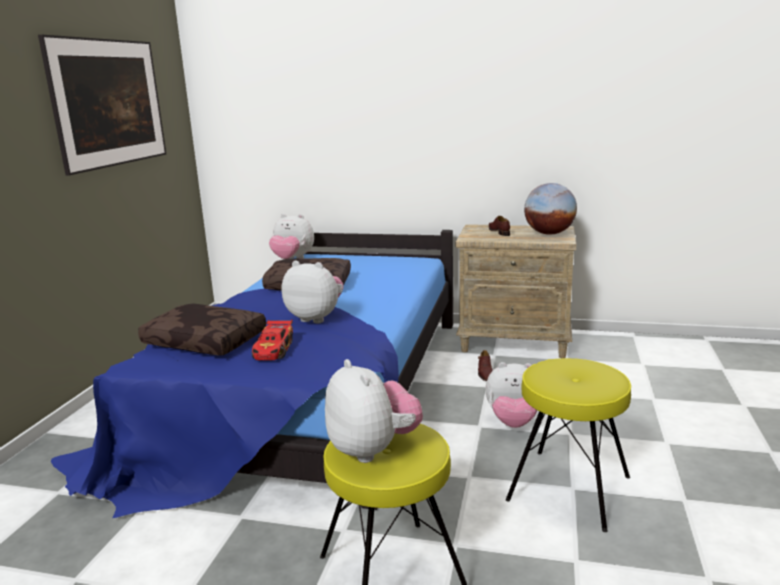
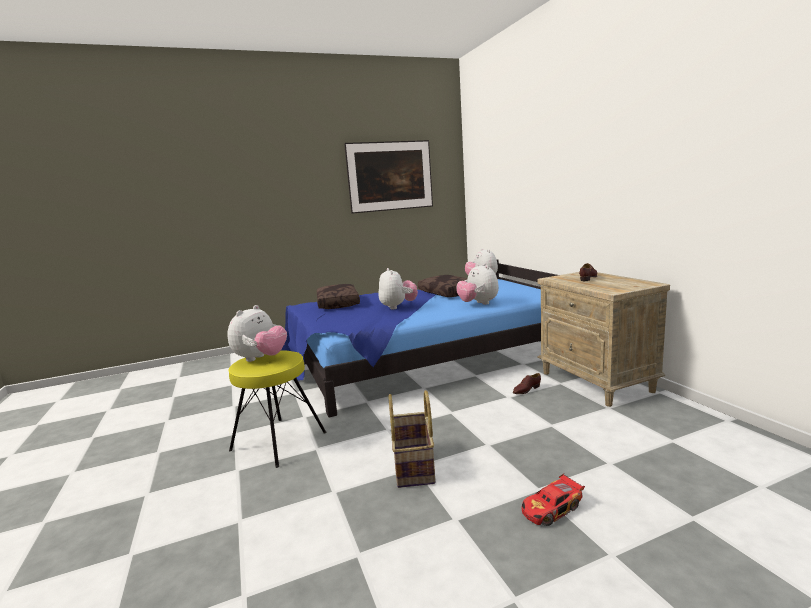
camera: 55 degrees right, 5 degrees down
(274, 349) = (344, 313): toy car -> toy car (552, 509)
(513, 422) = (473, 420): plush toy -> plush toy (478, 304)
(549, 233) = (621, 285): globe -> none
(570, 488) = (414, 465): yellow stool -> basket

